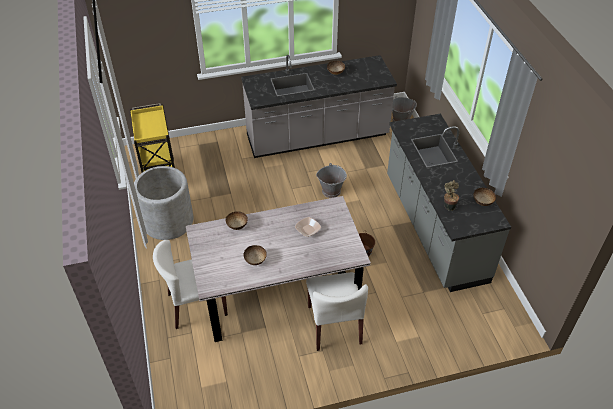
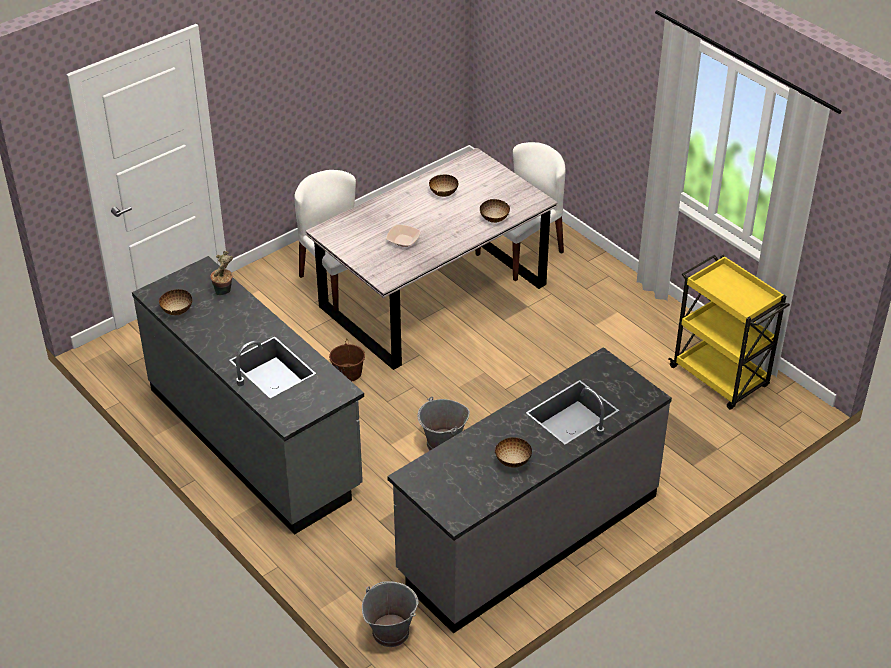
camera: 155 degrees right, 5 degrees down
(168, 221) = (645, 324): grey planter -> none

